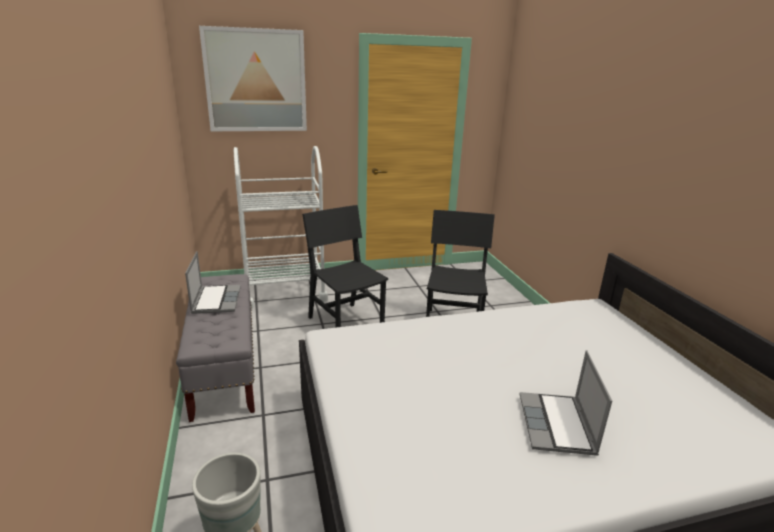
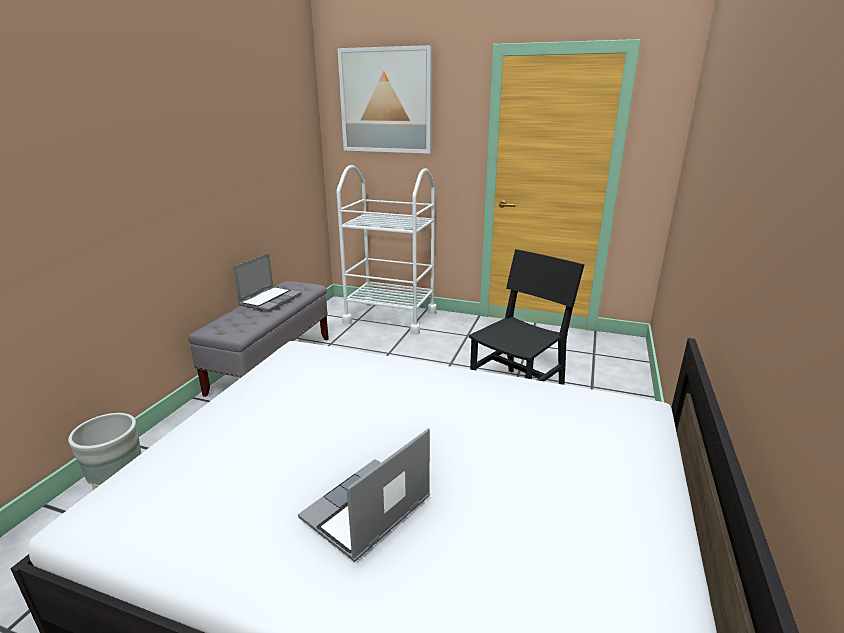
camera: 35 degrees right, 0 degrees up
(345, 323) = (410, 358): black chair -> none

